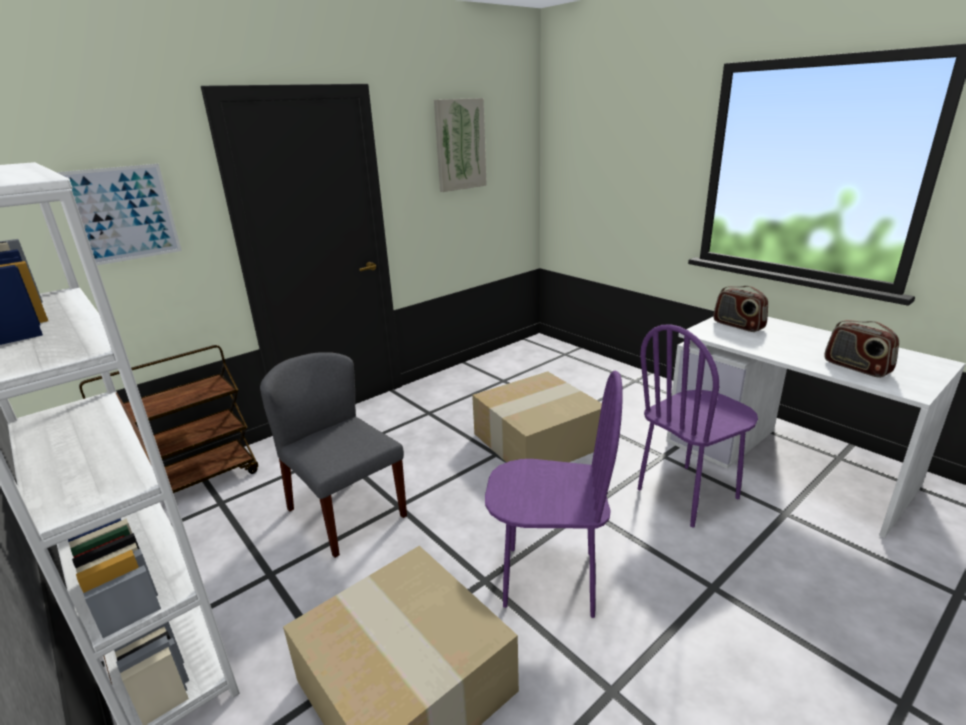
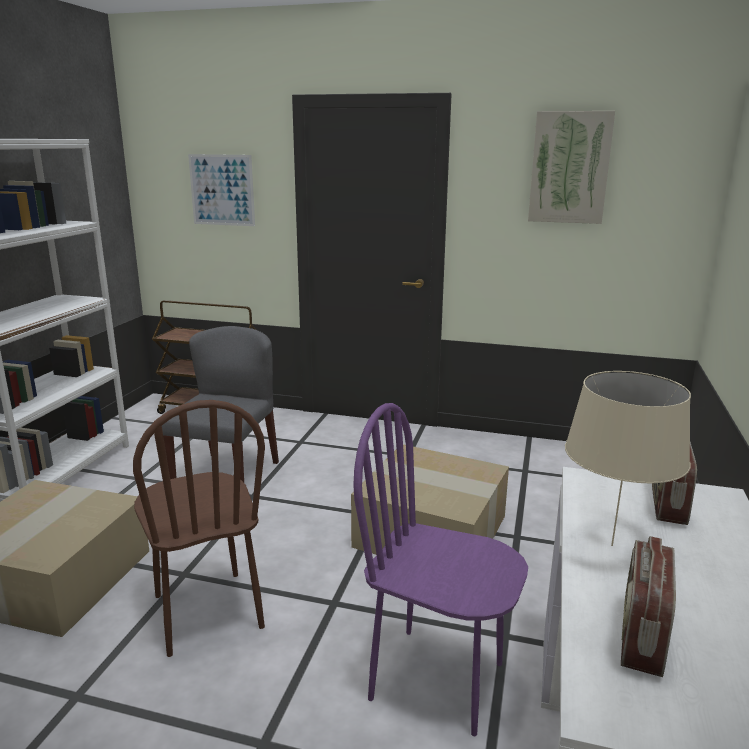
camera: 55 degrees right, 5 degrees down
(550, 579) = (206, 612): purple chair -> brown chair
(774, 348) = (612, 545): none -> beige table lamp

